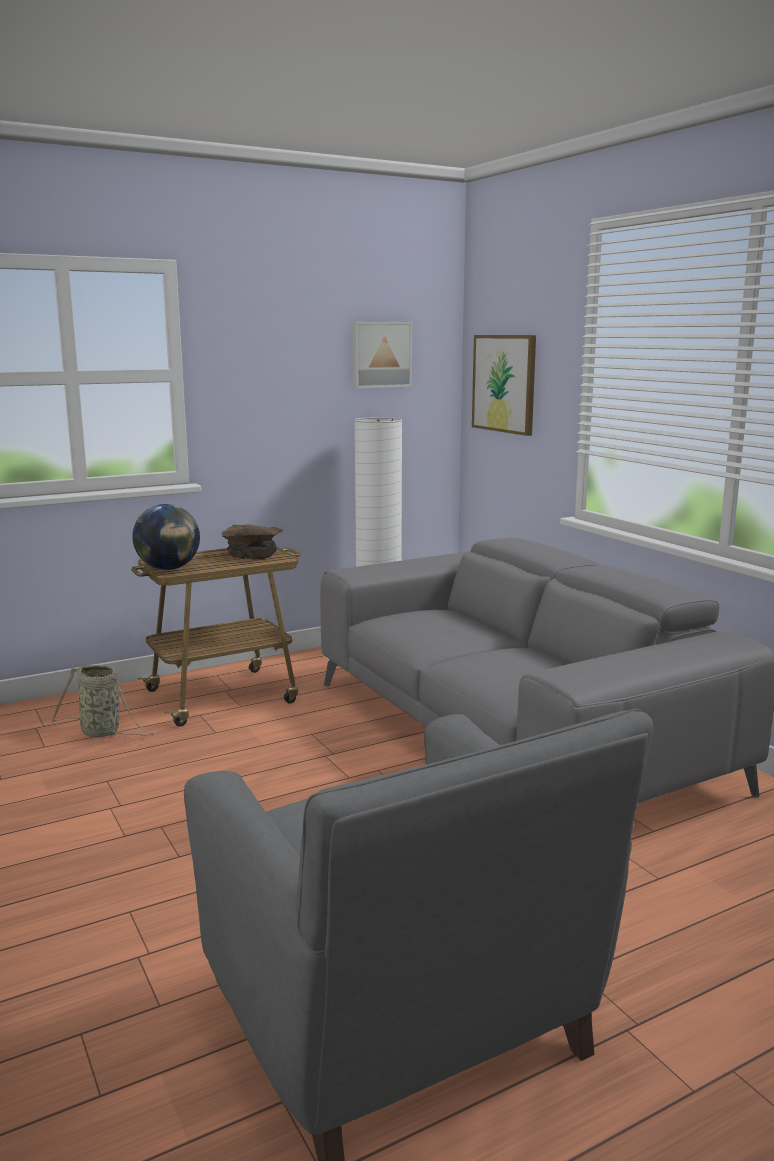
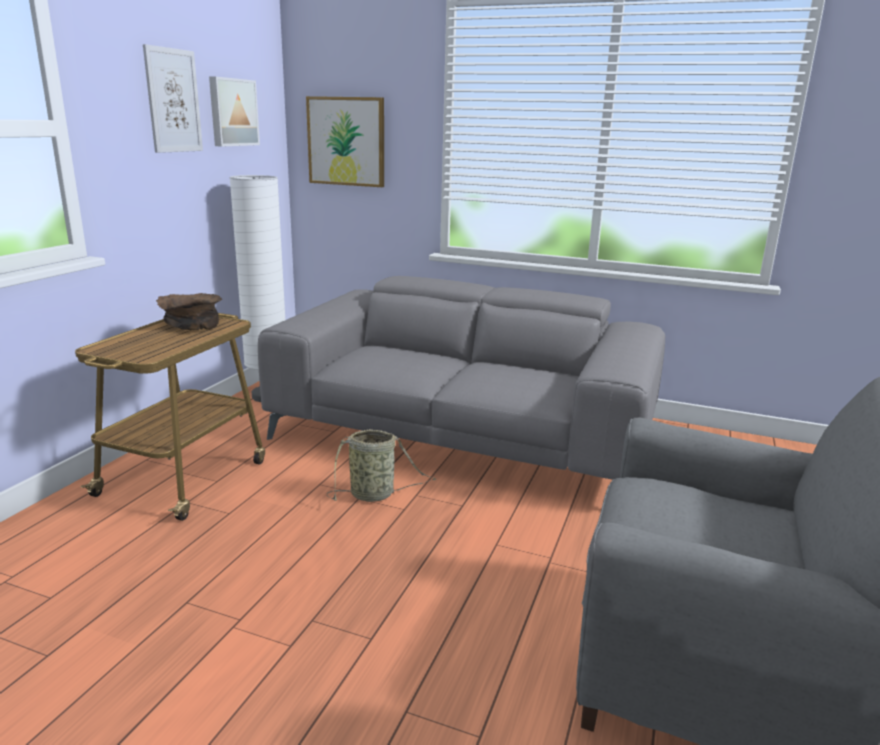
camera: 40 degrees left, 5 degrees up
(103, 732) = (104, 556): basket -> basket (375, 494)
(168, 569) = (137, 354): globe -> none
(303, 347) = (173, 101): none -> picture

